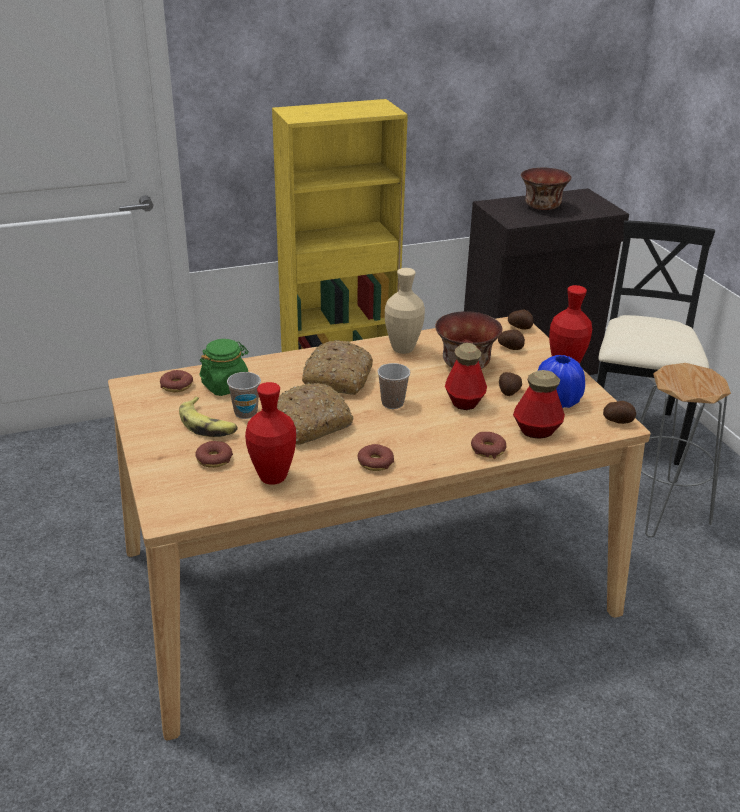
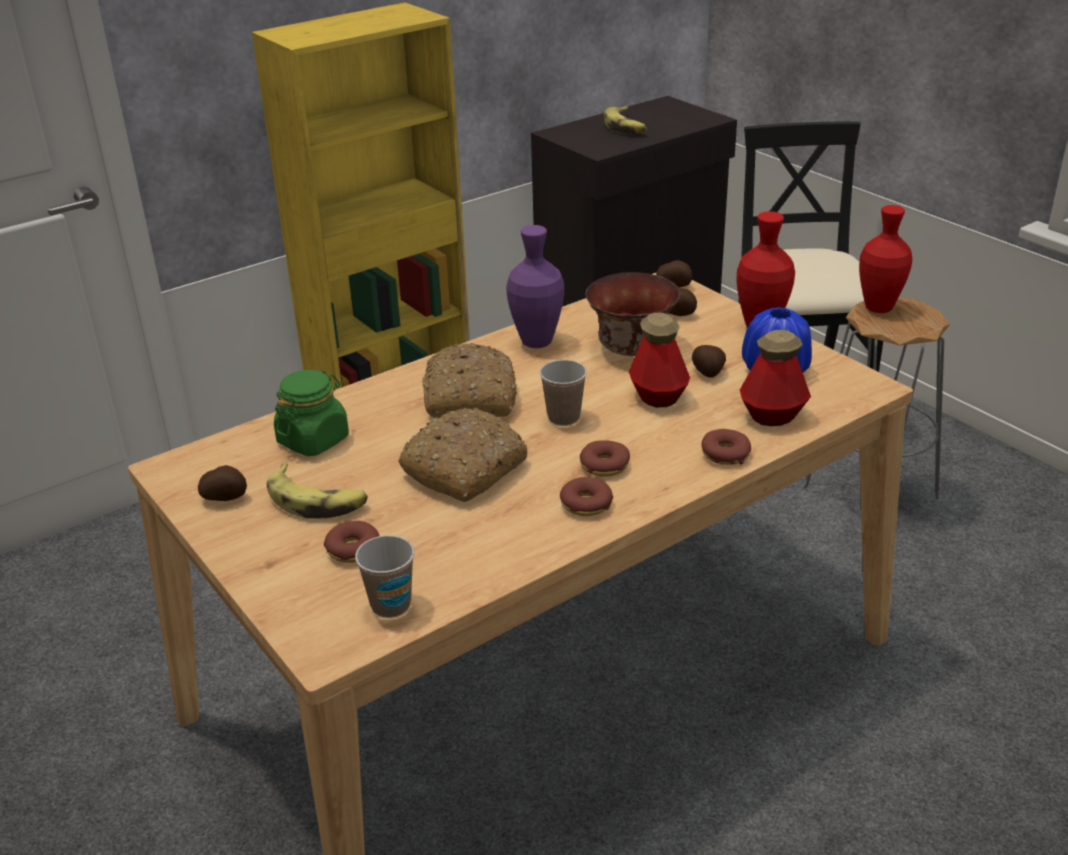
camera: 15 degrees left, 0 degrees up
(176, 386) = (240, 455): donut -> donut (604, 466)
(246, 413) = (364, 472): cup -> cup (391, 605)
(273, 477) = (453, 556): red vase -> red vase (878, 308)
(403, 349) = (536, 342): beige vase -> purple vase
(542, 207) = (625, 127): bowl -> banana
(618, 421) = (865, 383): potato -> potato (225, 497)

